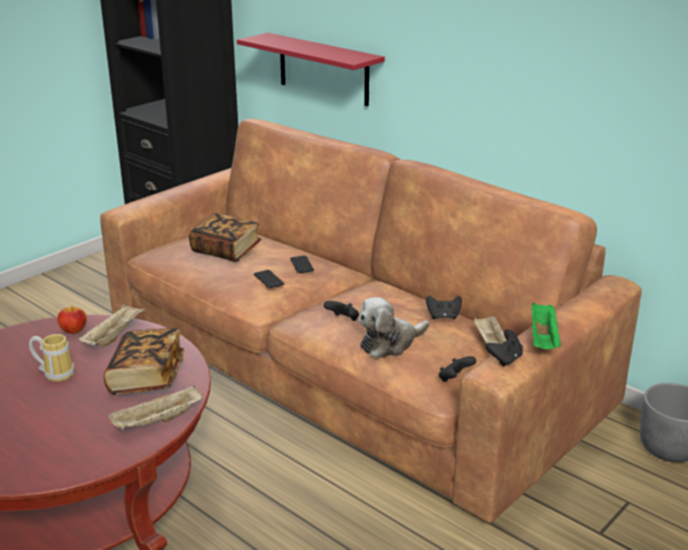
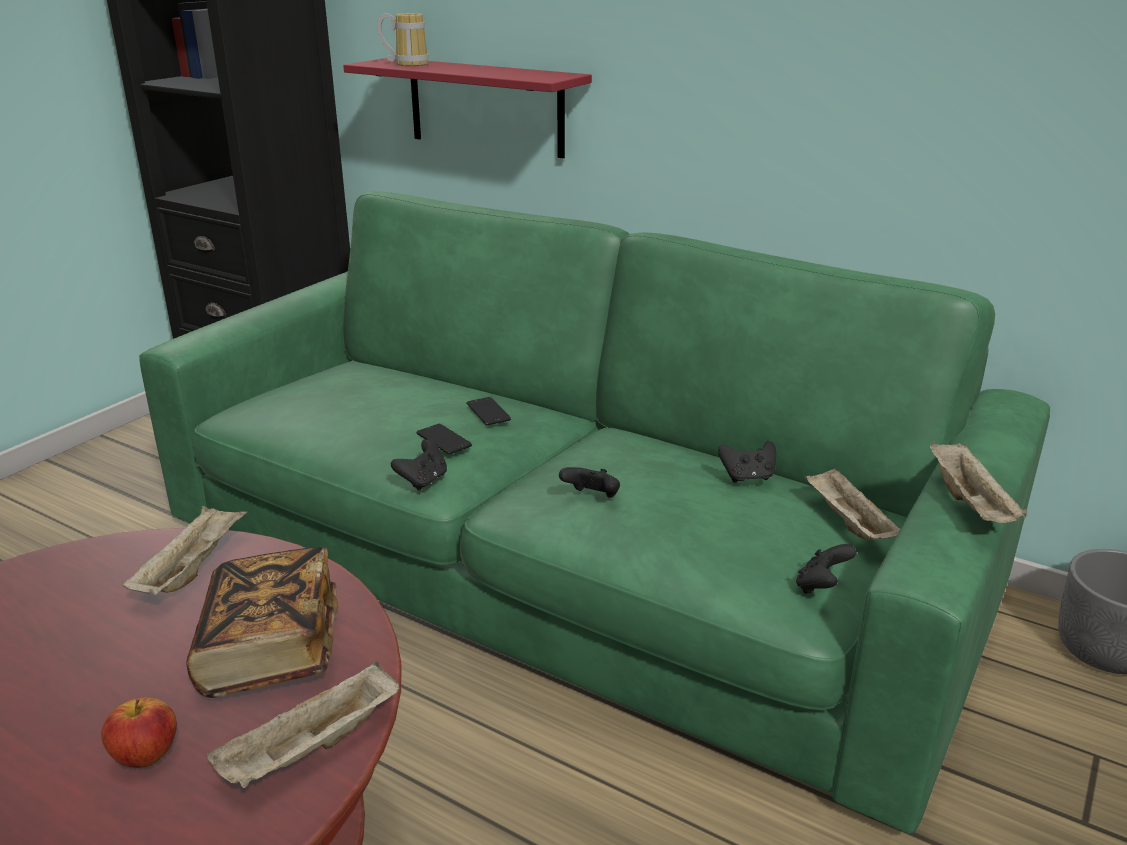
camera: 10 degrees left, 0 degrees up
(56, 373) = (83, 660): mug -> mug (407, 64)
(73, 330) = (111, 566): apple -> apple (146, 755)
(226, 250) = (360, 398): book -> none
(344, 362) = (564, 560): brown sofa -> green sofa
(390, 343) = (687, 532): plush toy -> none
(505, 359) = (931, 547): black game controller -> black game controller (423, 481)
(543, 339) = (970, 504): green tray -> beige tray

